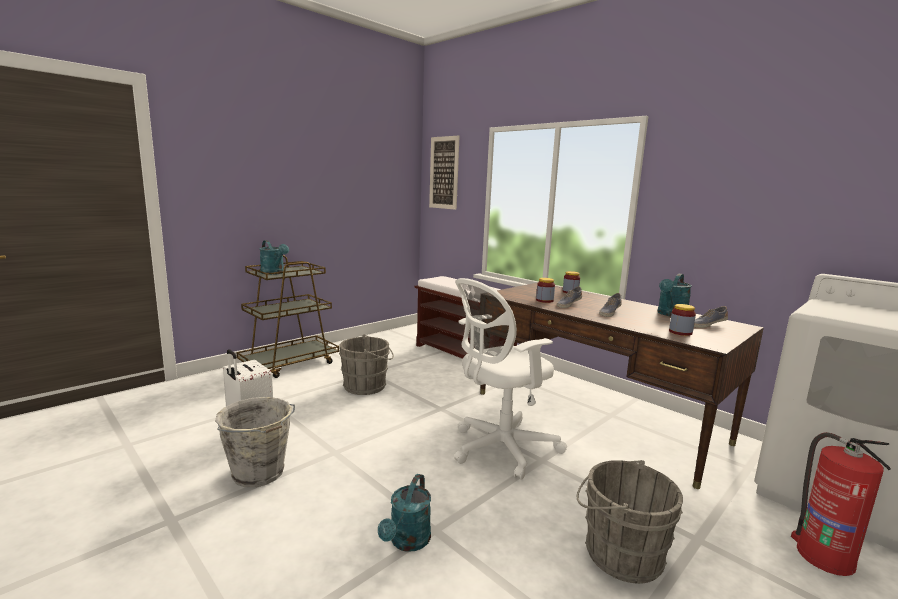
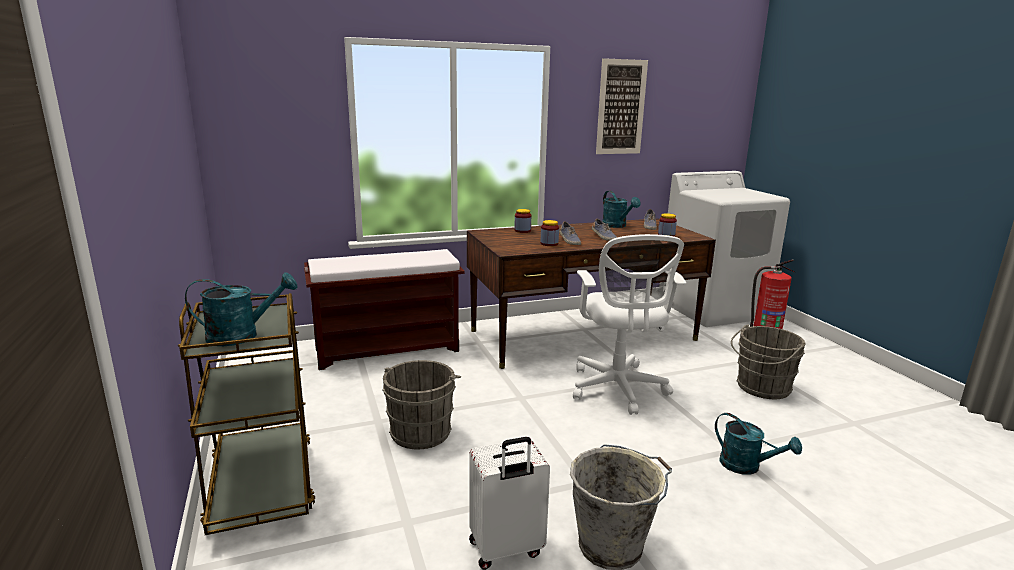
camera: 65 degrees left, 5 degrees up
(444, 173) = (254, 101): picture -> picture (621, 107)

